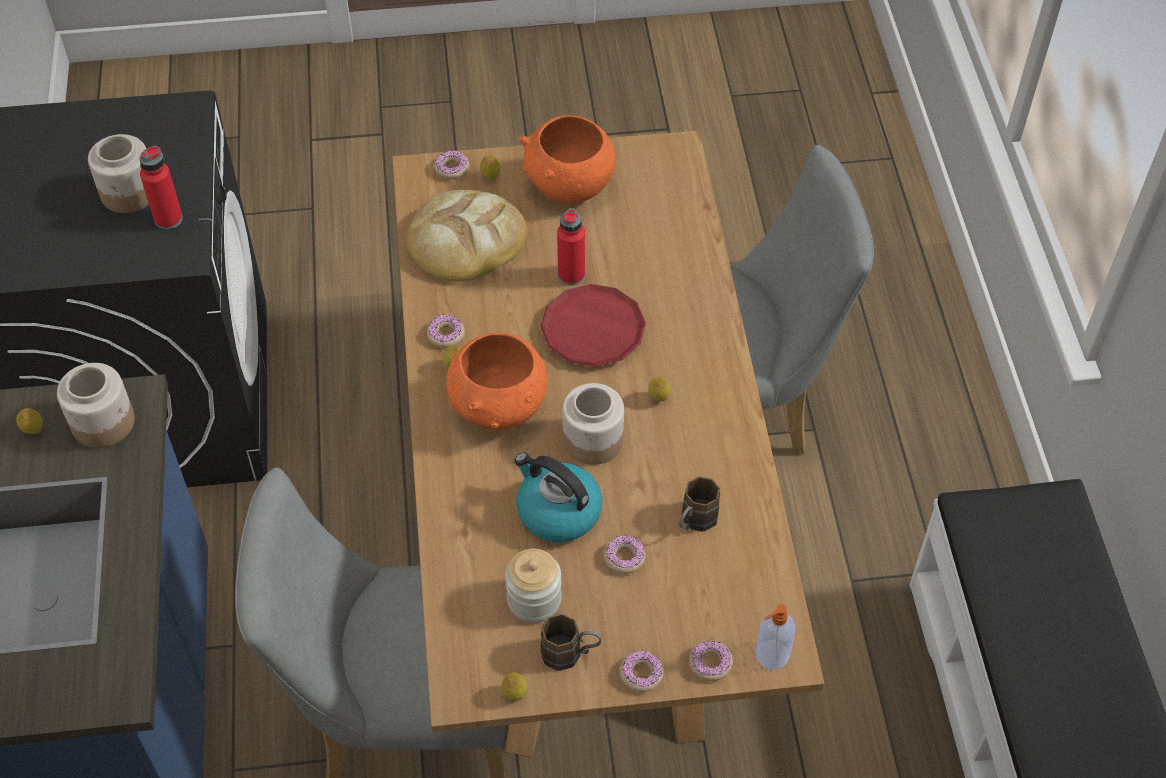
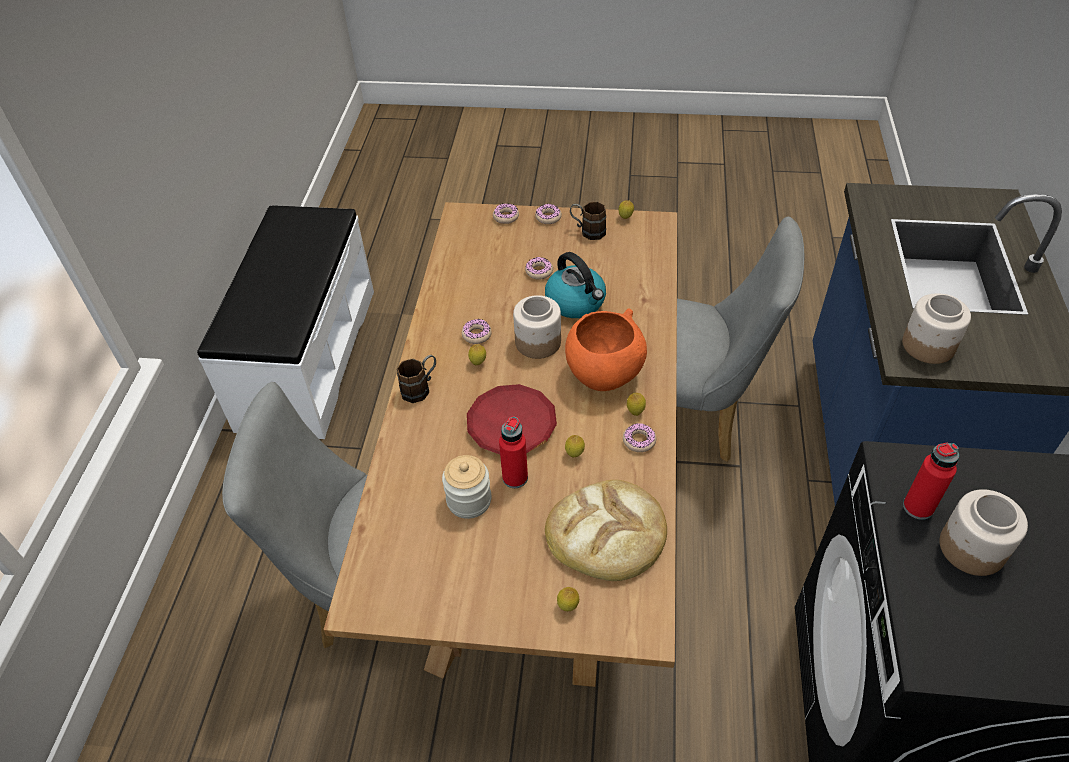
camera: 165 degrees left, 5 degrees down
(34, 431) = (985, 347): lemon -> lemon (574, 454)
(452, 168) = (608, 627): donut -> donut (476, 335)
(534, 599) = (604, 258): jar -> jar (469, 500)
(569, 188) = (488, 576): orange bowl -> none
(694, 522) = (485, 284): brown mug -> brown mug (420, 388)
(771, 655) = (469, 216): soap dispenser -> none

